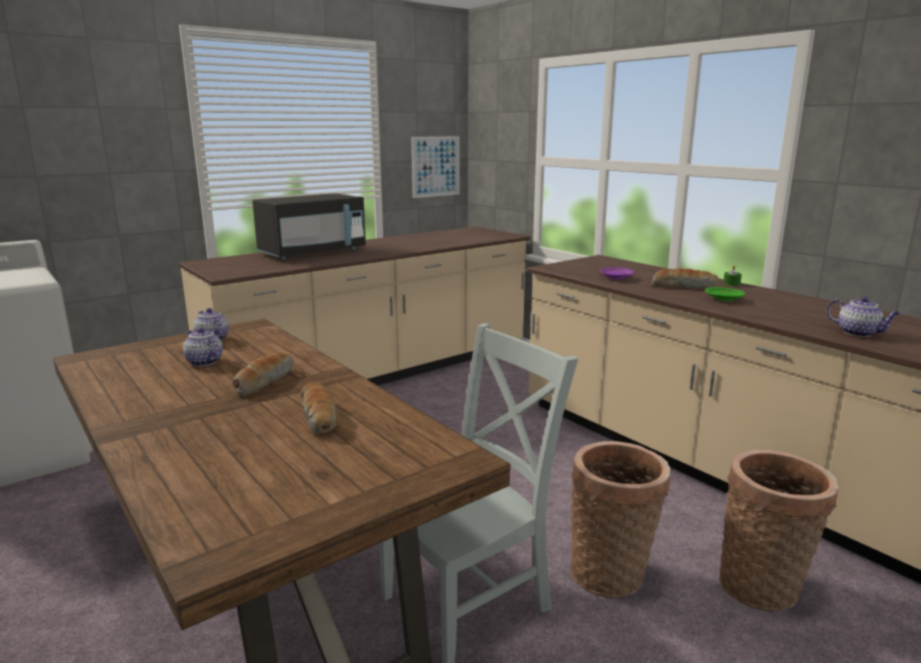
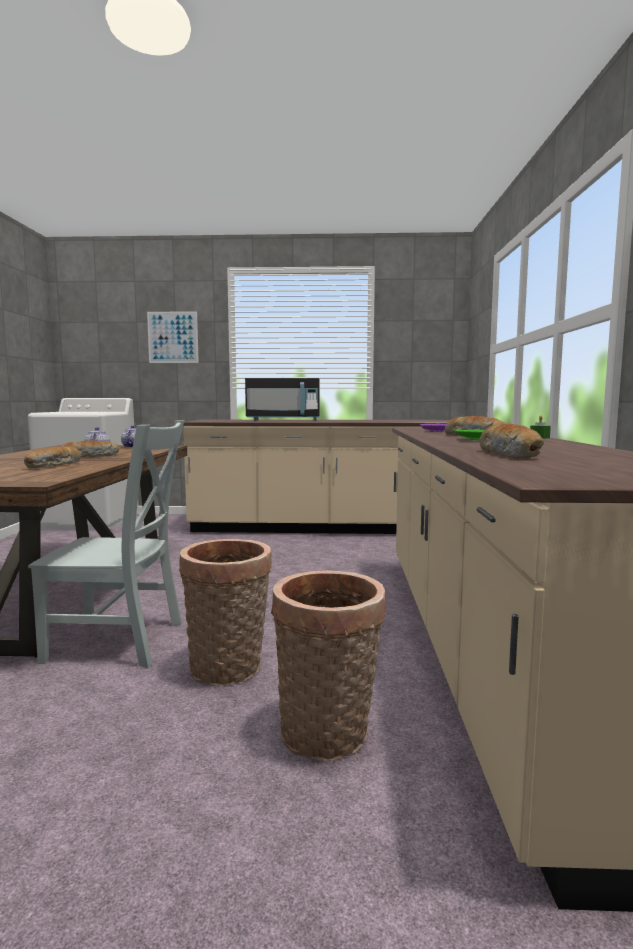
camera: 40 degrees right, 10 degrees down
(436, 166) = (430, 366): picture -> picture (173, 337)
(859, 333) = (510, 454): teapot -> bread

